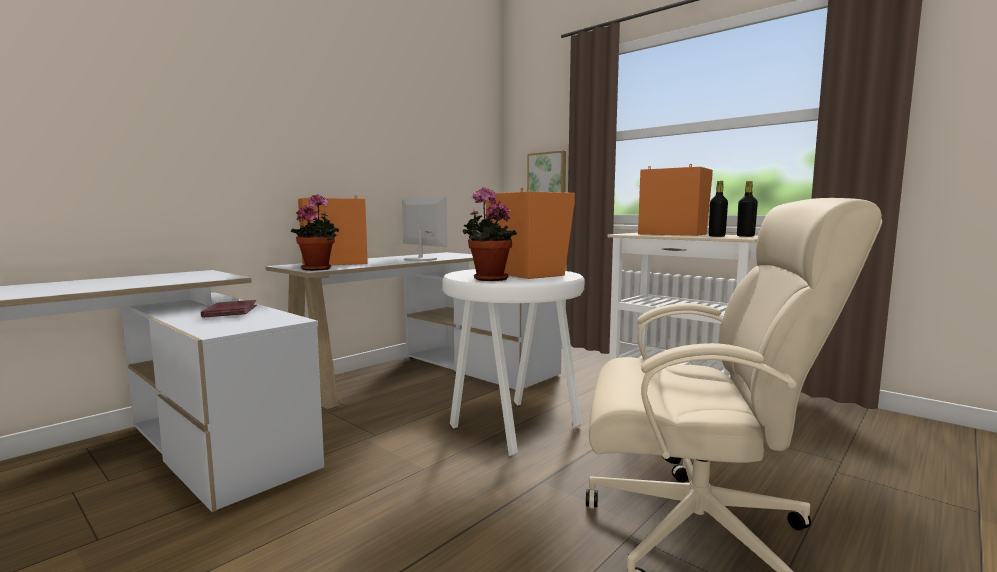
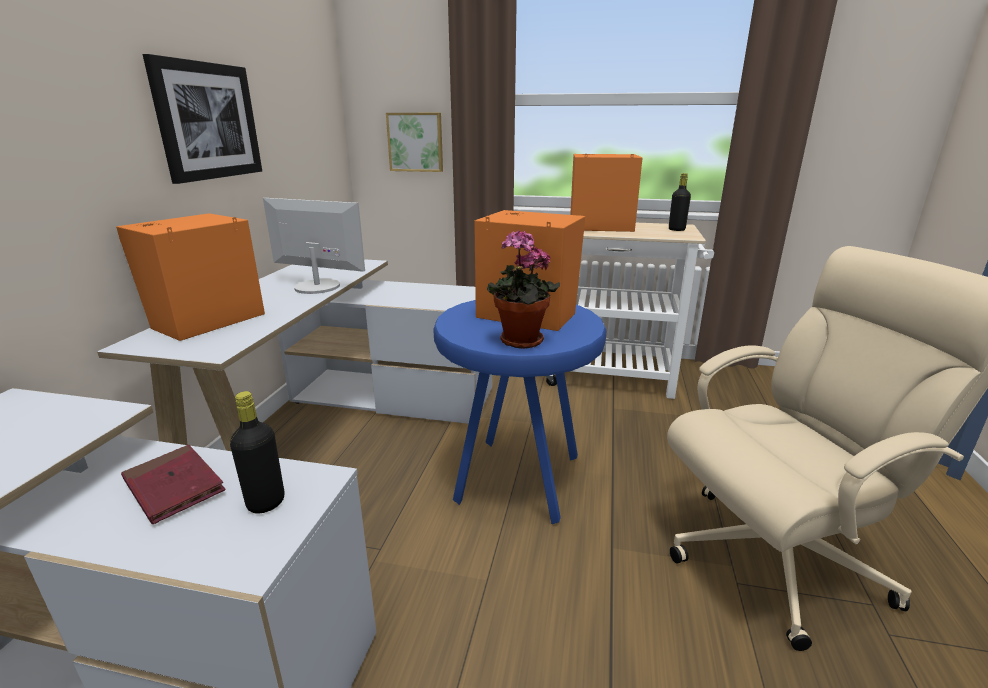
camera: 30 degrees left, 15 degrees up
(319, 269) = (218, 346): potted plant -> none
(376, 148) = (208, 121): none -> picture
(512, 427) = (516, 481): white stool -> blue stool
(716, 236) = (657, 233): black bottle -> black bottle (266, 502)

